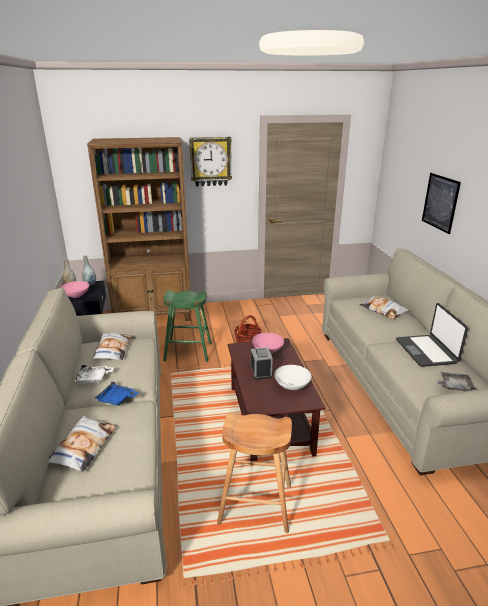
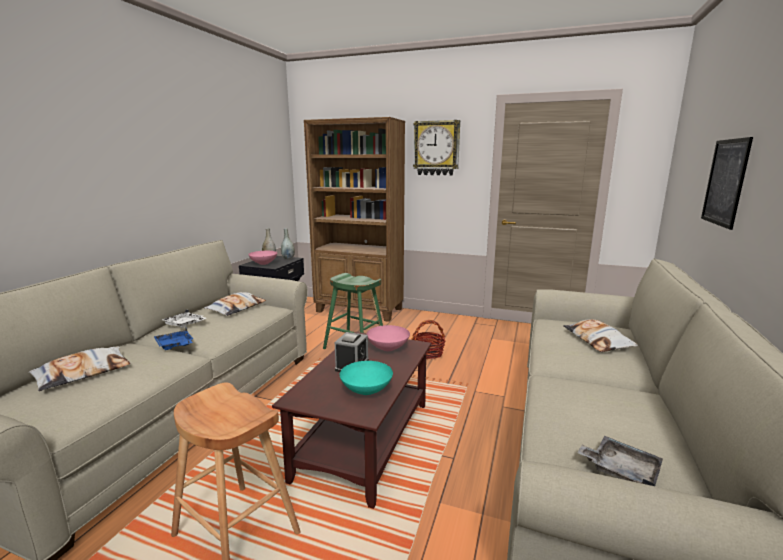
camera: 30 degrees right, 10 degrees down
(292, 386) = (366, 391): white bowl -> turquoise bowl
(426, 351) = (618, 405): laptop -> none

